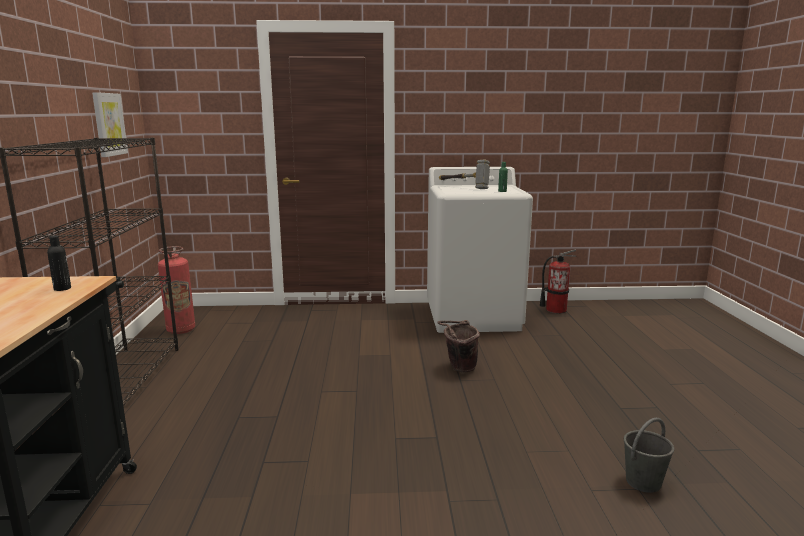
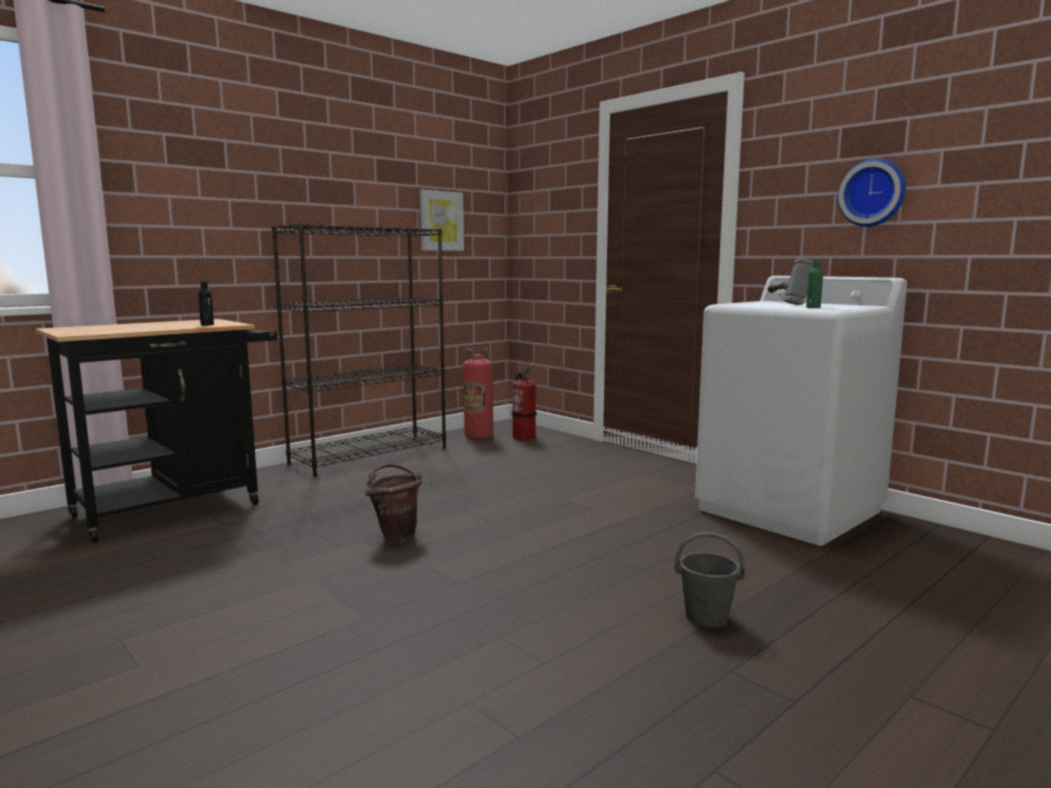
camera: 50 degrees right, 5 degrees down
(458, 368) = (631, 545): brown bucket -> brown bucket (396, 535)
(489, 115) = (873, 193): none -> wall clock
(555, 310) = (953, 545): fire extinguisher -> fire extinguisher (524, 437)
(643, 482) = (543, 738): grey bucket -> grey bucket (707, 617)

